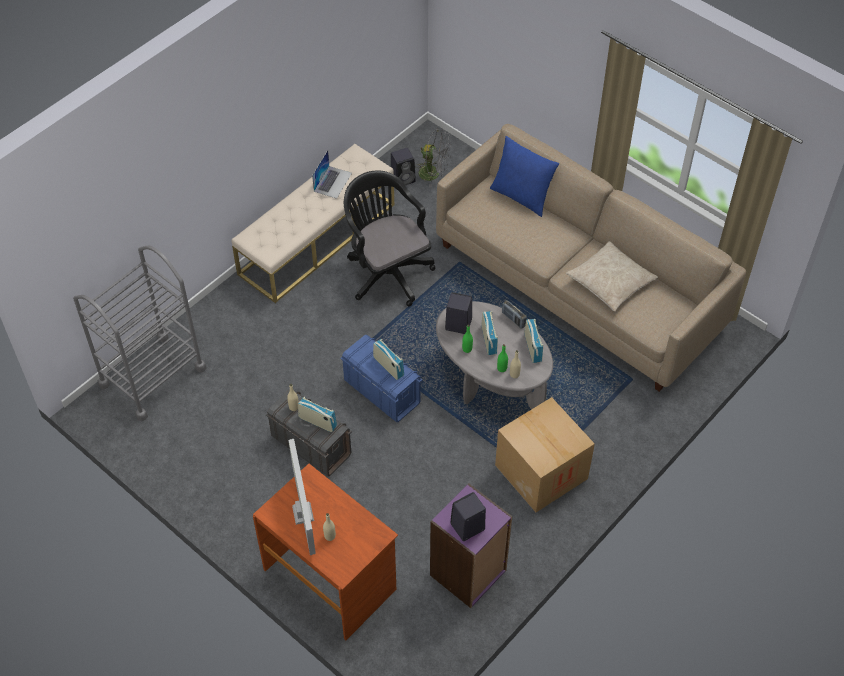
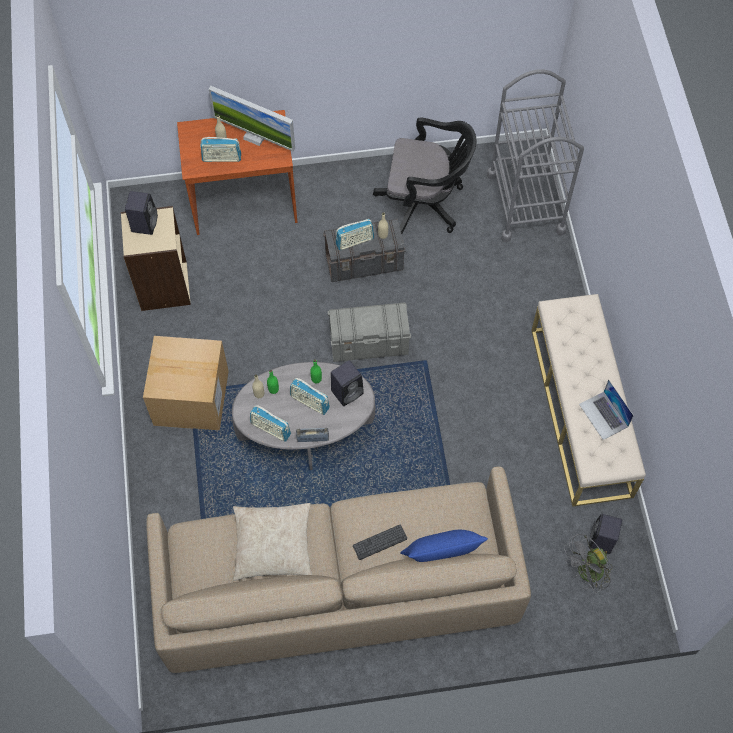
camera: 130 degrees right, 10 degrees up
(382, 391) = (369, 344): blue storage box -> grey storage box
(387, 271) = (494, 439): black office chair -> black office chair (424, 204)
(388, 366) = (361, 323): radio -> radio (221, 158)
(468, 573) = (163, 286): purple bookcase -> beige bookcase
(547, 228) = (380, 542): none -> keyboard

